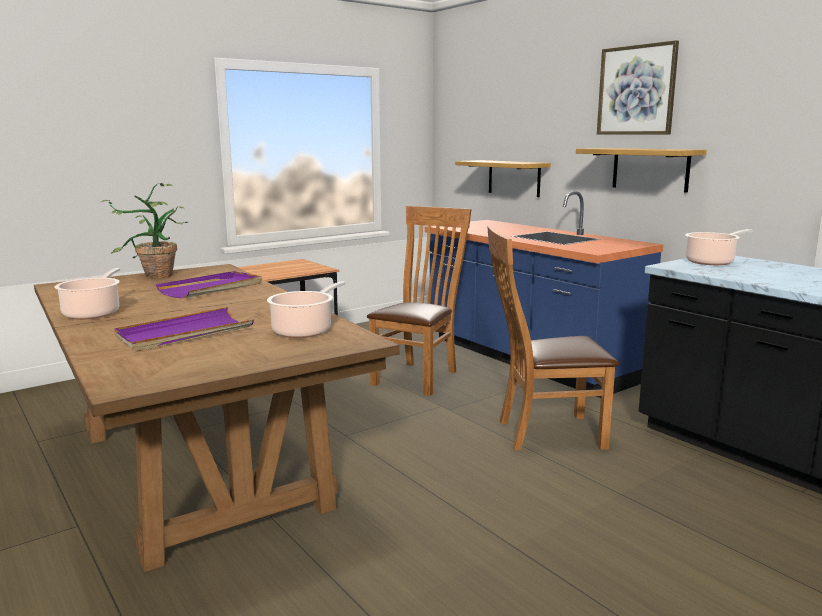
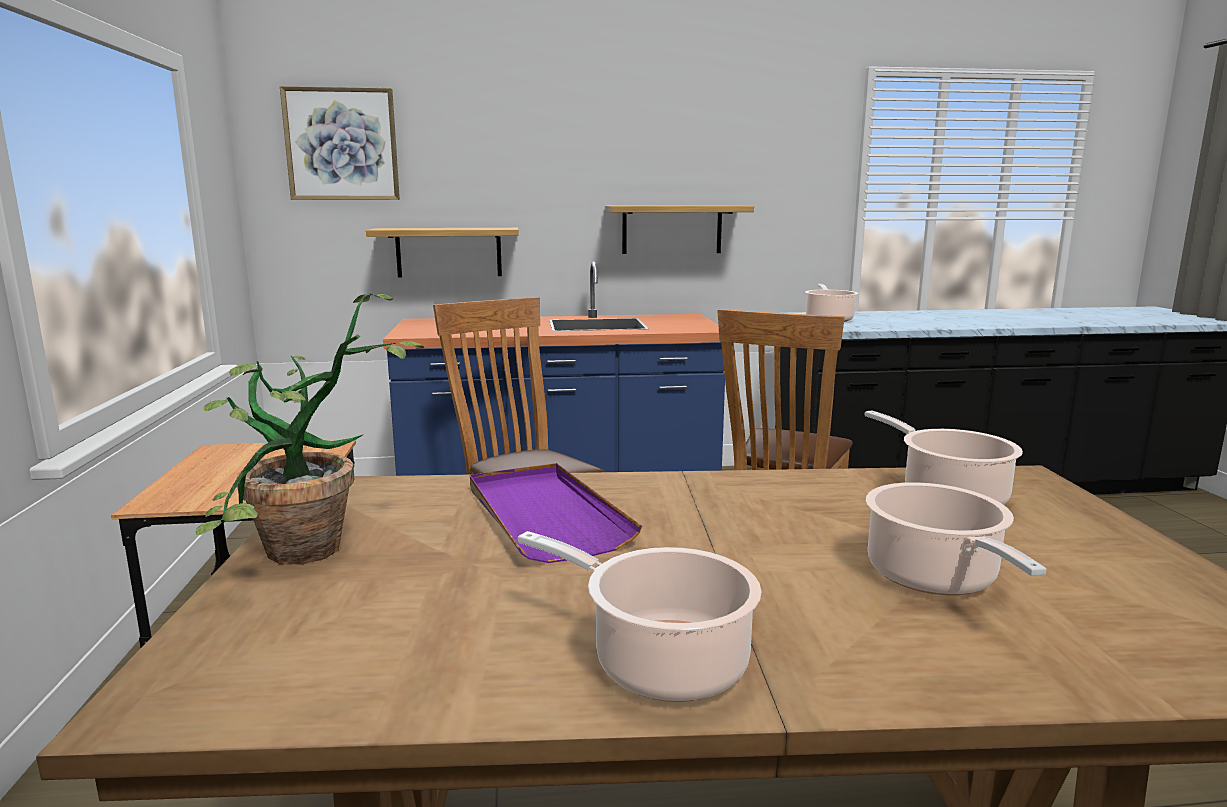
camera: 60 degrees left, 0 degrees up
(184, 334) = (935, 578): purple tray -> cooking pot
(636, 90) = (646, 135): picture -> picture (342, 144)

